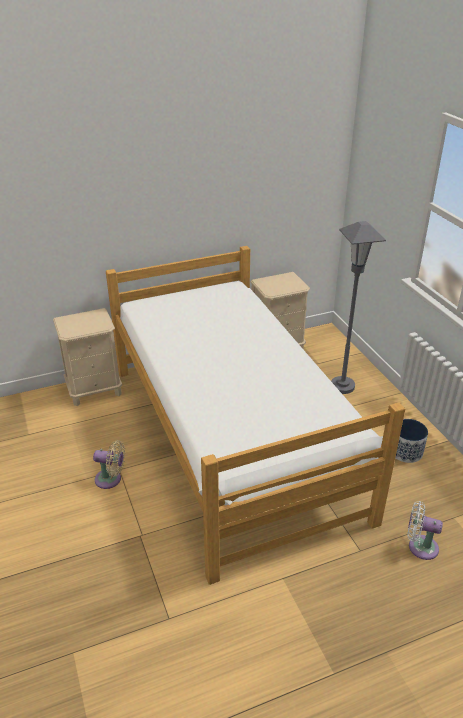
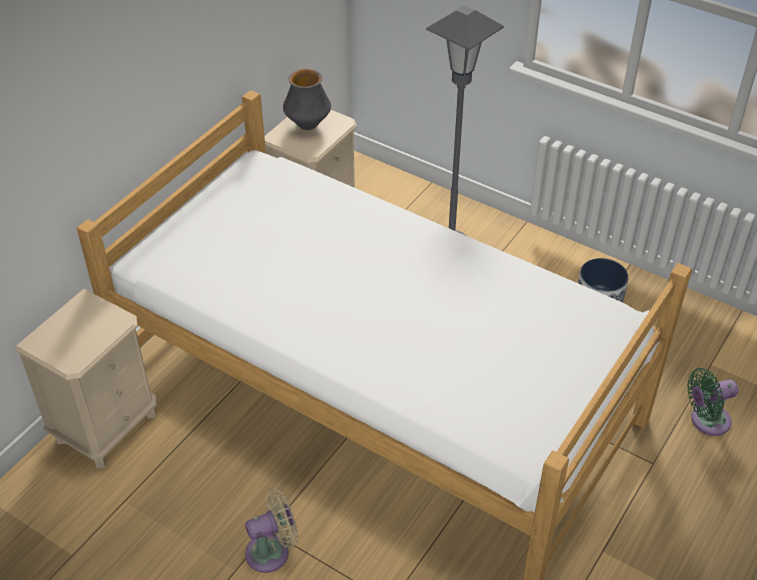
camera: 35 degrees left, 10 degrees up
(281, 281) = (307, 125): none -> vase
(419, 546) = (706, 421): white fan -> green fan

